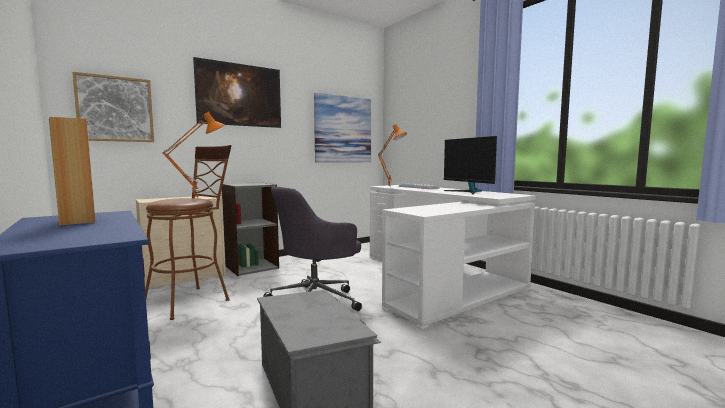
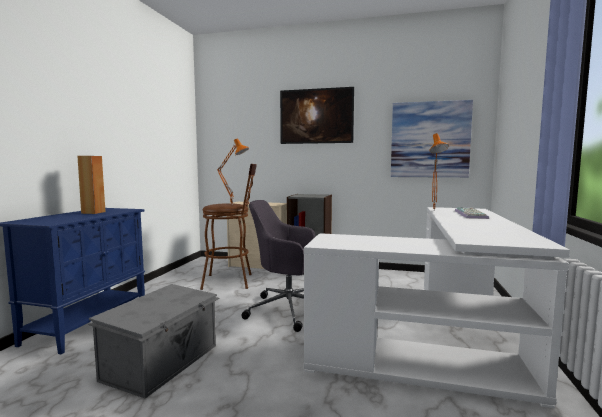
camera: 50 degrees right, 0 degrees up
(115, 109) = (231, 137): picture -> none
(468, 192) = (489, 228): monitor -> none

